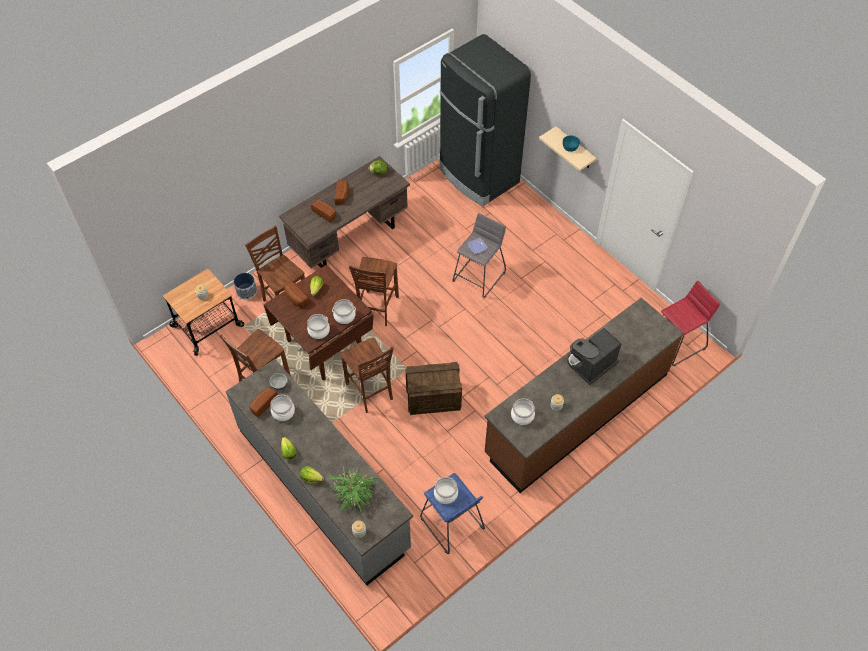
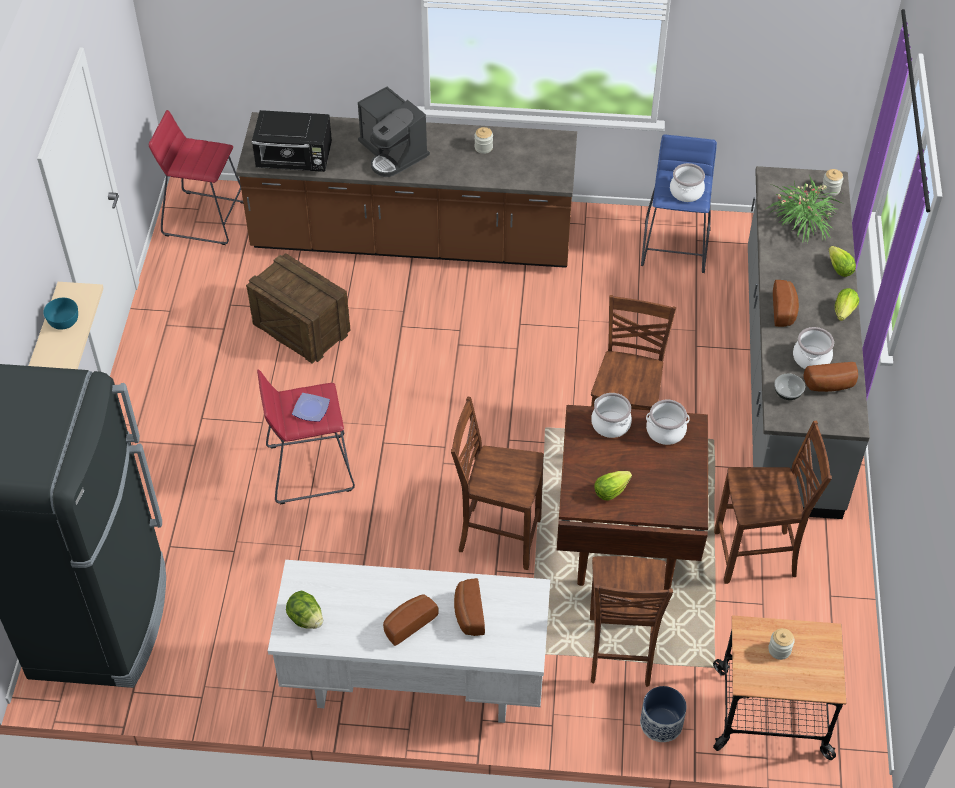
camera: 135 degrees left, 5 degrees down
(295, 299) = (655, 499): bread -> bread (784, 310)
(349, 238) = (413, 682): brown desk -> white desk
(377, 309) = (497, 536): brown chair -> brown chair turned 135 degrees counterclockwise
(433, 398) = (553, 372): crate -> crate (302, 328)
(479, 276) = (309, 469): grey stool -> red stool
(522, 415) = (532, 164): cooking pot -> none
(591, 365) = (393, 153): coffee machine -> coffee machine turned 45 degrees clockwise
(626, 324) = (295, 160): none -> black microwave

